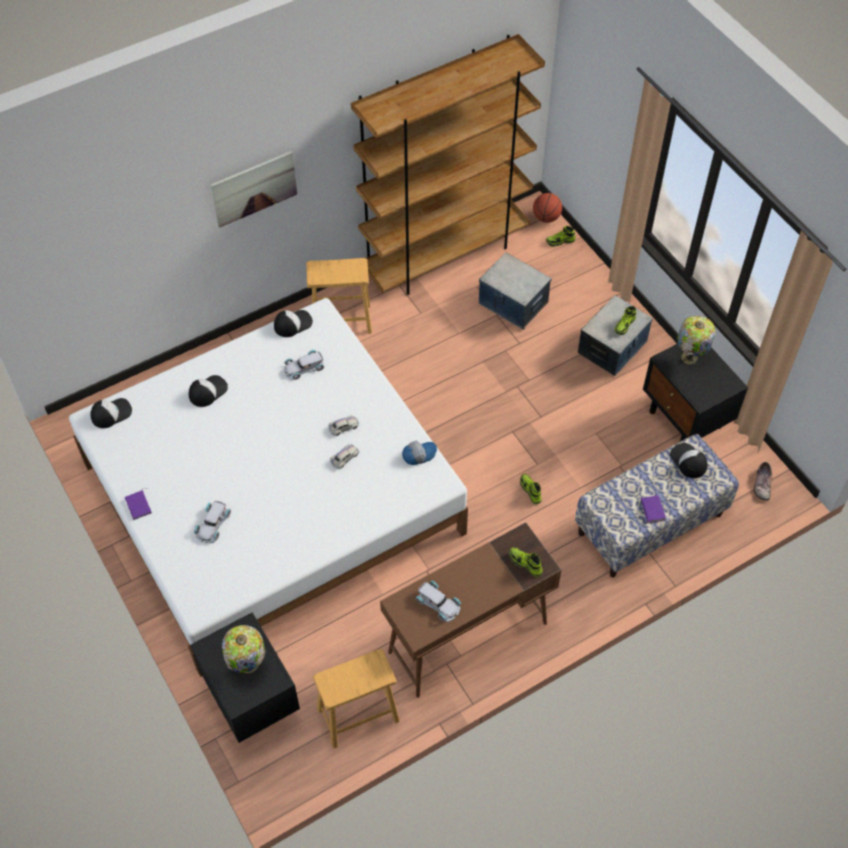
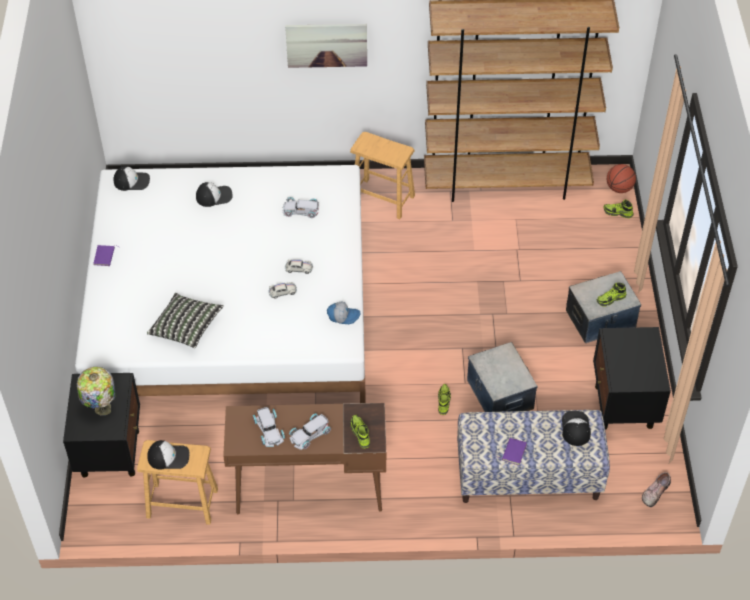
camera: 30 degrees right, 5 degrees down
(212, 524) = (148, 294): white toy car -> white toy car (309, 433)
(275, 539) = (186, 328): none -> pillow
(293, 323) = (316, 173): cap -> cap (169, 457)
(513, 303) = (537, 246): storage box -> storage box (499, 395)
(689, 359) = (633, 344): table lamp -> none

